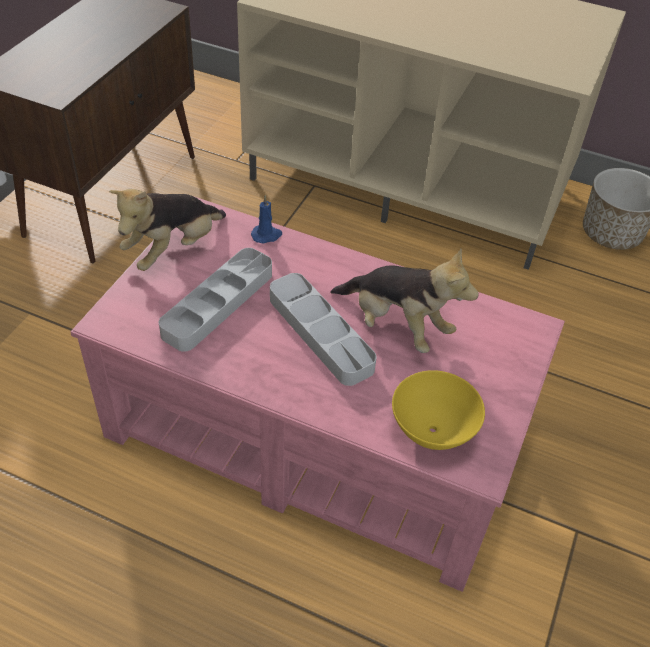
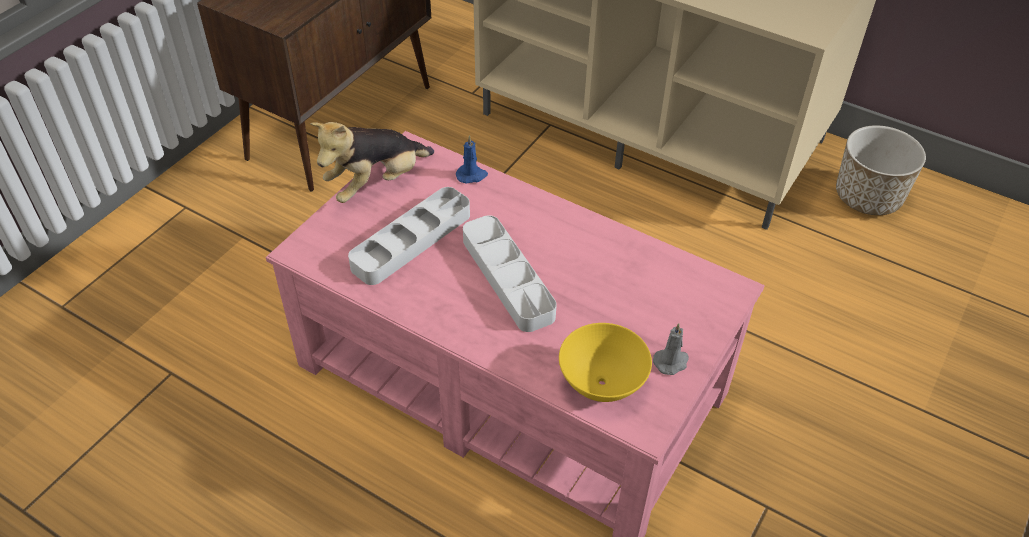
camera: 10 degrees right, 0 degrees up
(396, 326) = (586, 276): plush toy -> none
(494, 403) = (671, 362): none -> grey candle

